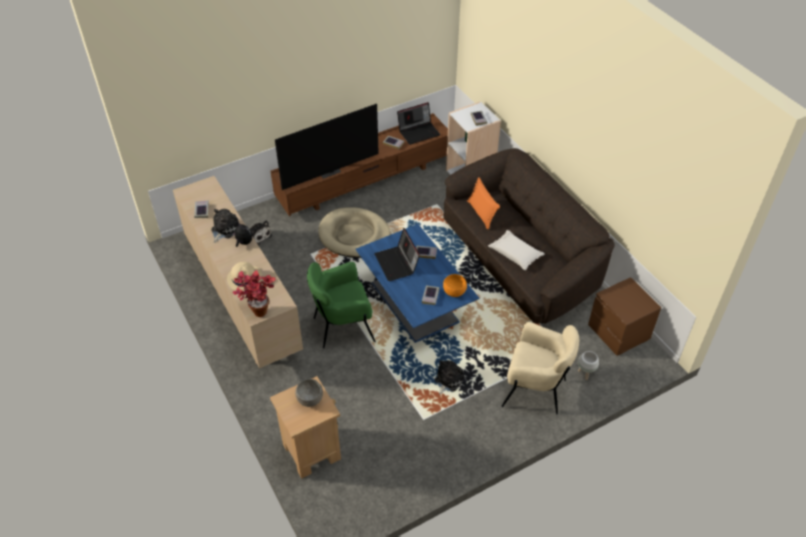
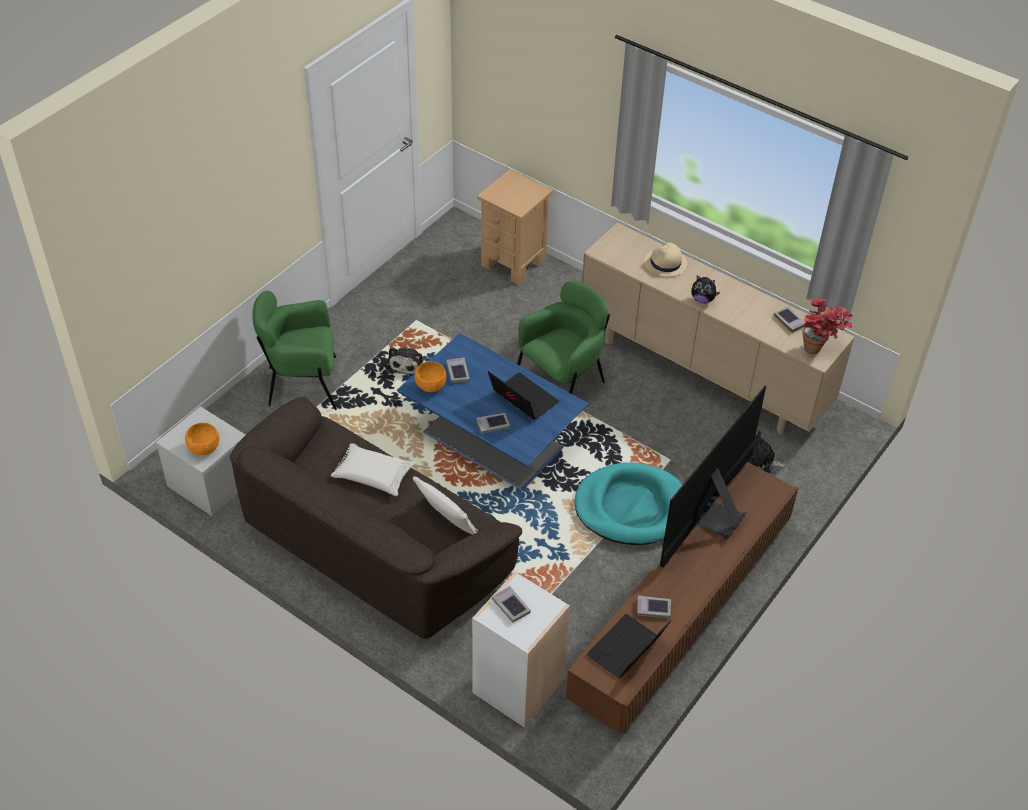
camera: 155 degrees right, 0 degrees up
(224, 229) = (739, 308): plush toy -> none
(257, 309) = (623, 238): potted plant -> potted plant (818, 351)
(309, 399) = (513, 197): grey bowl -> none
(354, 235) = (631, 507): beige dog bed -> turquoise dog bed
(482, 214) = (445, 520): orange pillow -> white pillow
(534, 390) = (302, 385): beige armchair -> green armchair
(585, 374) = (245, 420): white planter -> none
(619, 332) = (210, 485): brown nightstand -> white nightstand
(627, 292) = (204, 449): none -> orange bowl

